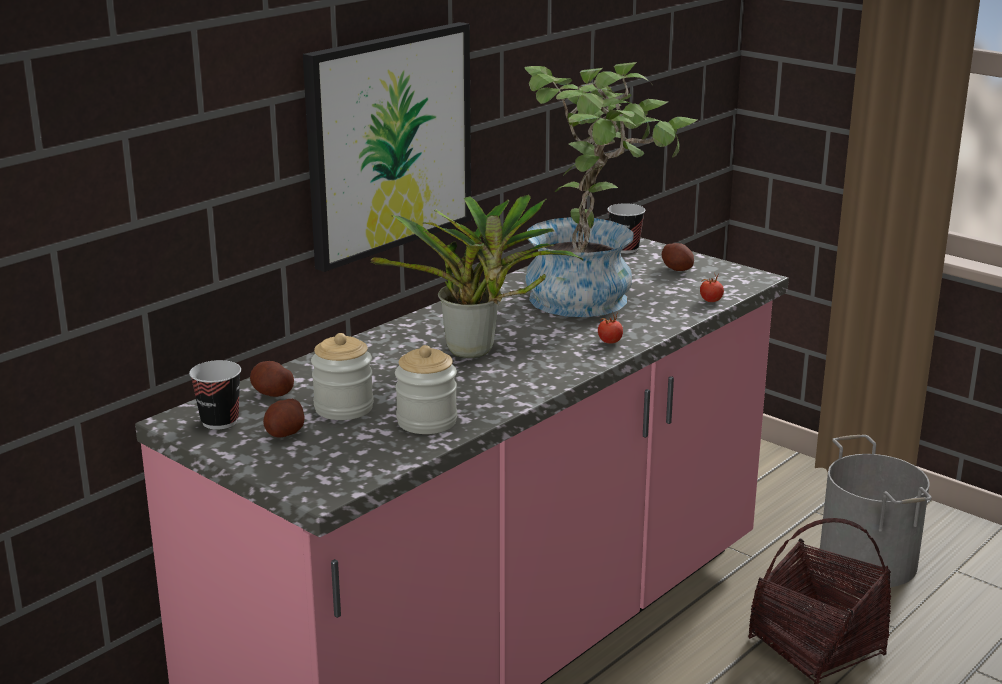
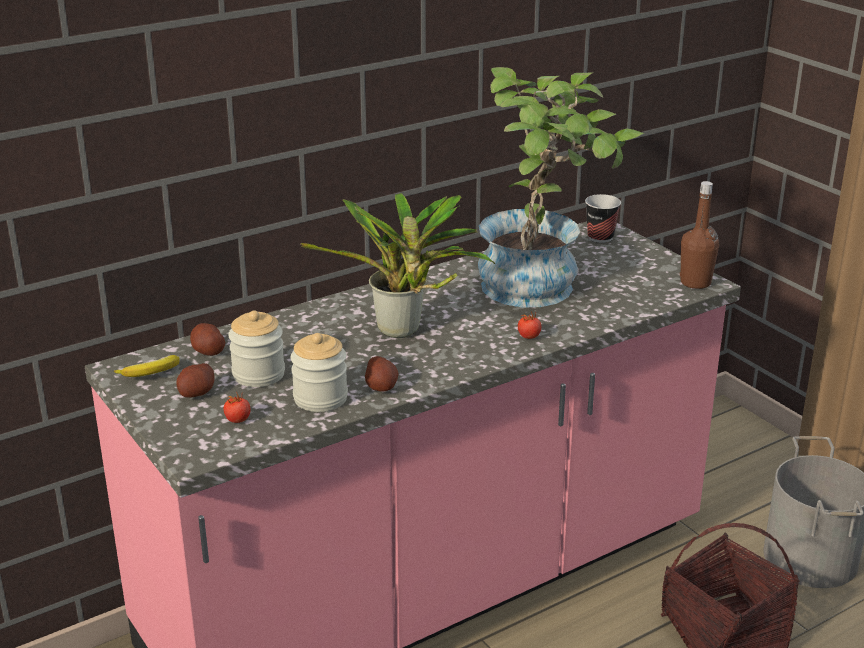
camera: 15 degrees right, 5 degrees up
(220, 421) = (151, 373): cup -> banana
(388, 142) = (351, 131): picture -> none
(677, 269) = (637, 265): potato -> potato (381, 386)
(711, 301) = (649, 303): tomato -> tomato (238, 420)
(743, 278) = (695, 282): none -> brown bottle

